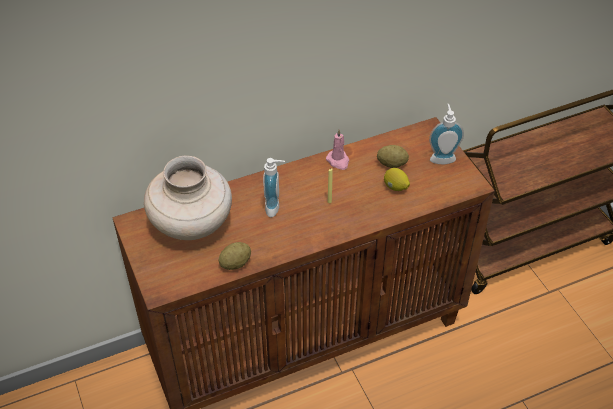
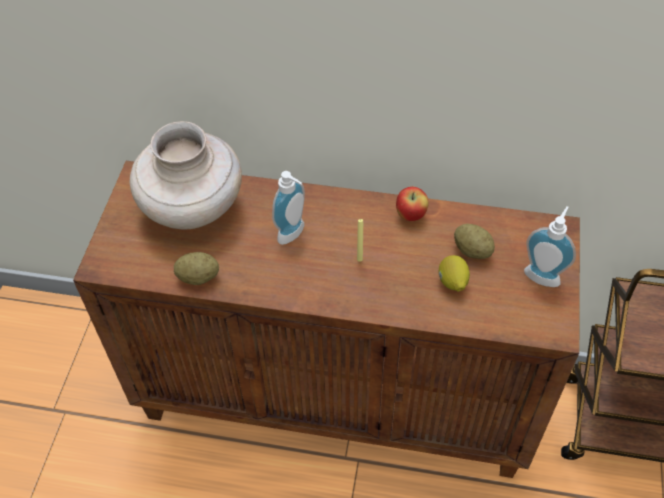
camera: 35 degrees right, 5 degrees up
(338, 161) = (411, 215): pink candle -> apple

